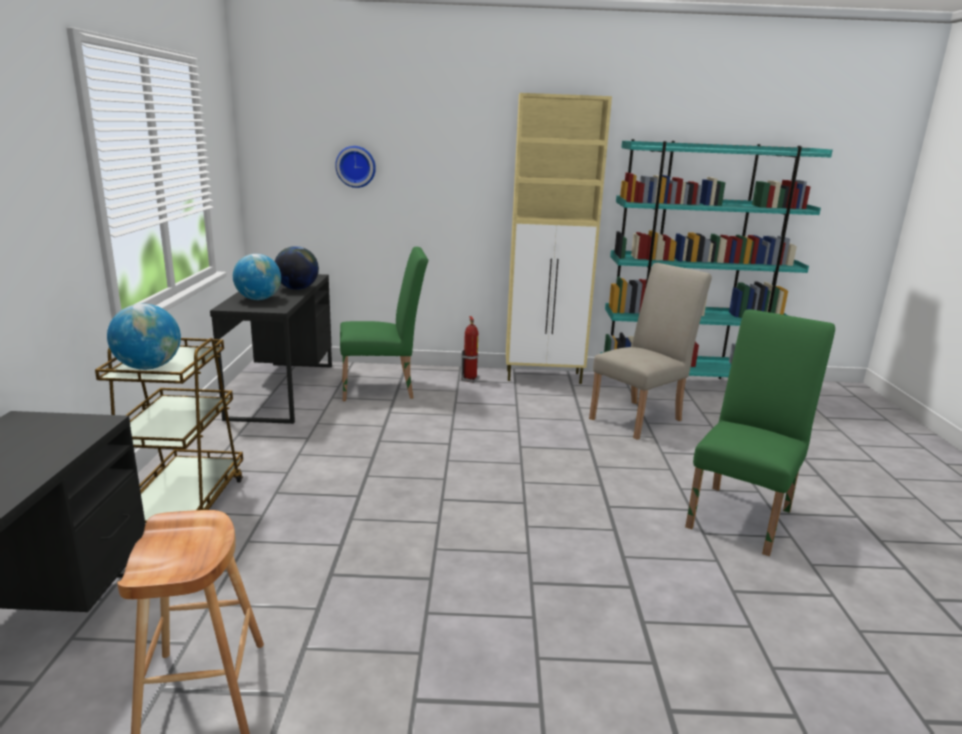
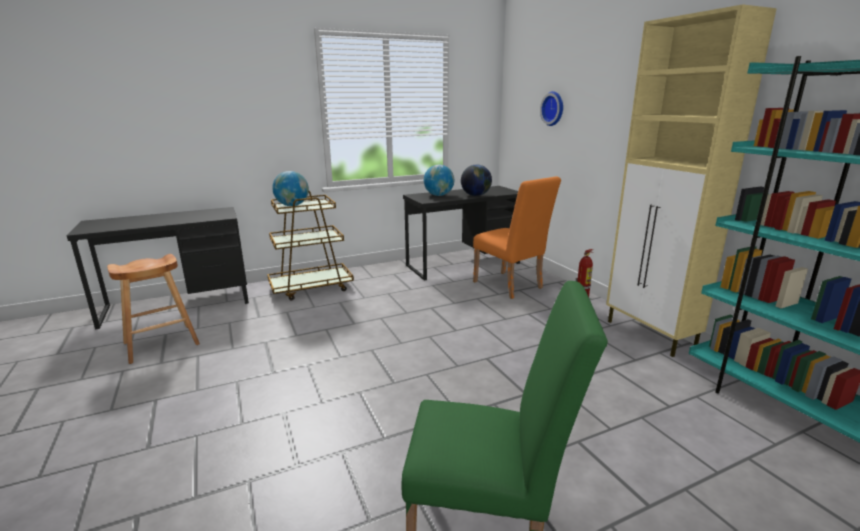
camera: 65 degrees right, 0 degrees up
(384, 389) = (510, 286): green chair -> orange chair
(640, 418) = (647, 410): beige chair -> none

